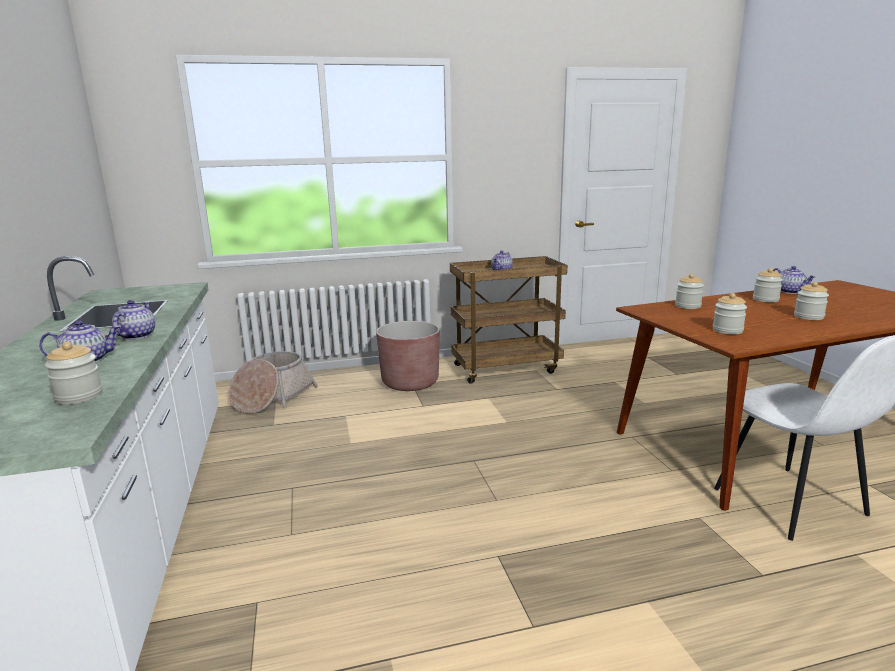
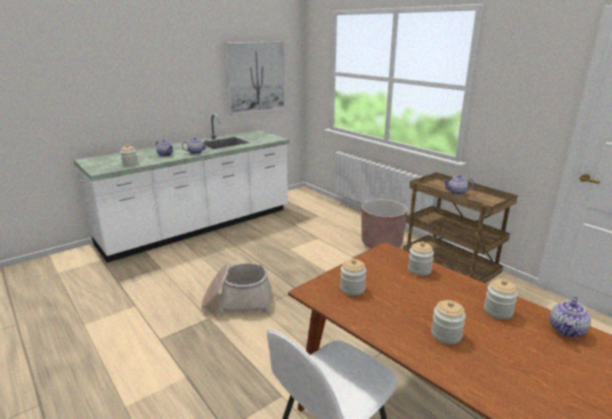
camera: 65 degrees right, 5 degrees up
(63, 178) = (256, 77): none -> picture
(272, 397) = (321, 214): basket -> basket (237, 301)

